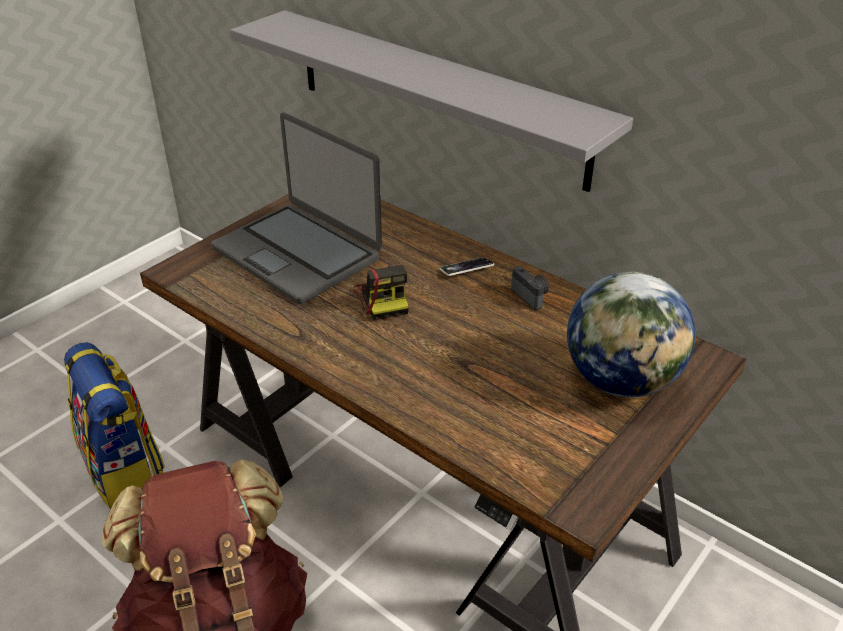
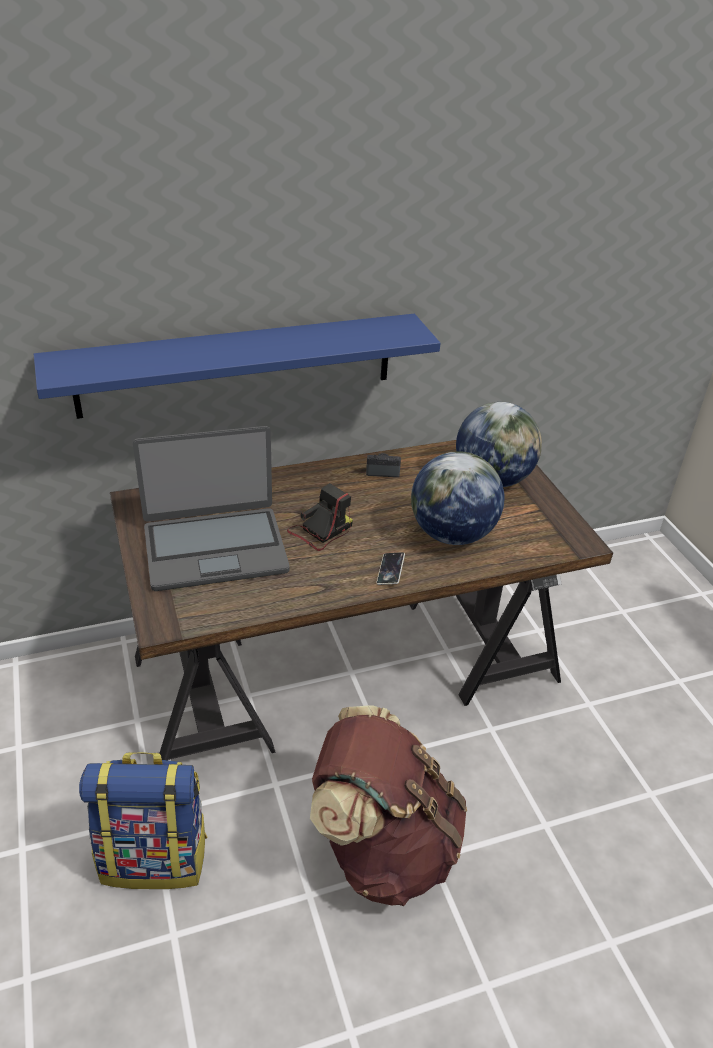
camera: 60 degrees left, 0 degrees up
(383, 298) = (320, 531): camera -> camera turned 60 degrees counterclockwise
(436, 96) = (237, 365): grey shelf -> blue shelf
(466, 269) = (325, 482): phone -> phone (390, 571)
(473, 386) = (451, 534): none -> globe

